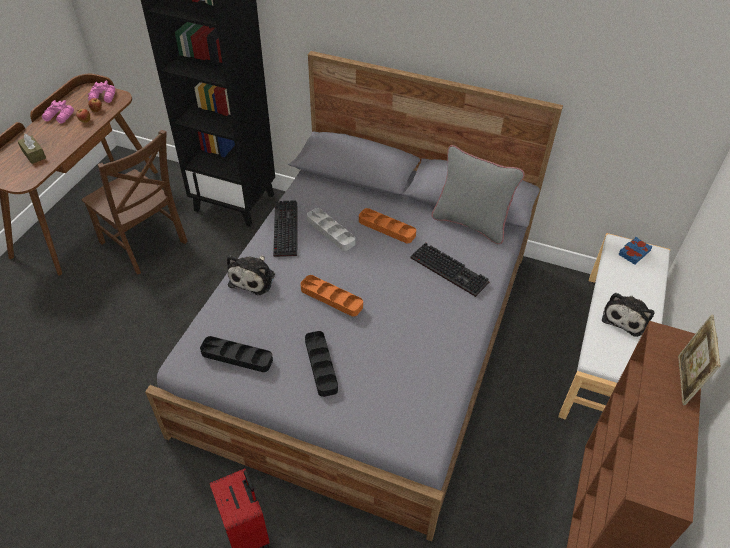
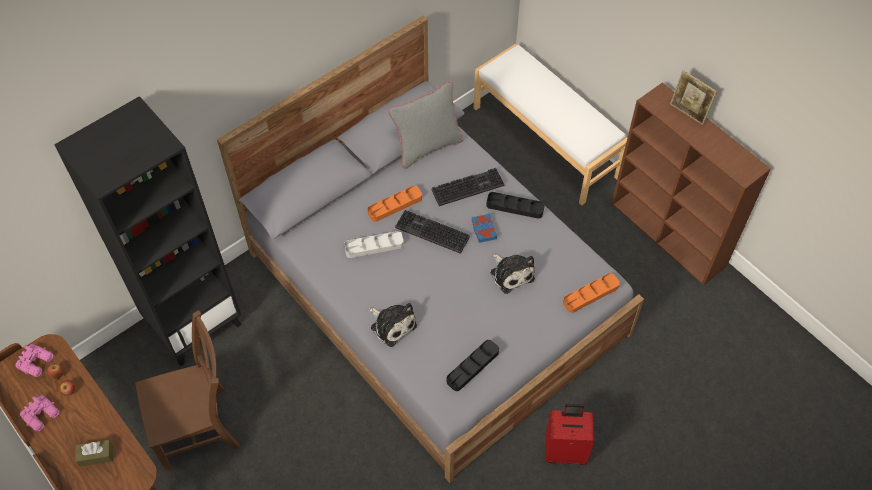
camera: 60 degrees left, 10 degrees up
(284, 228) = (346, 279): keyboard -> keyboard (430, 233)
(321, 365) = (511, 314): black tray -> black tray (515, 207)
(331, 298) = (450, 278): orange tray -> orange tray (590, 294)
(626, 317) = (562, 110): plush toy -> plush toy (511, 273)
(633, 252) = (508, 66): blue book -> blue book (483, 230)

